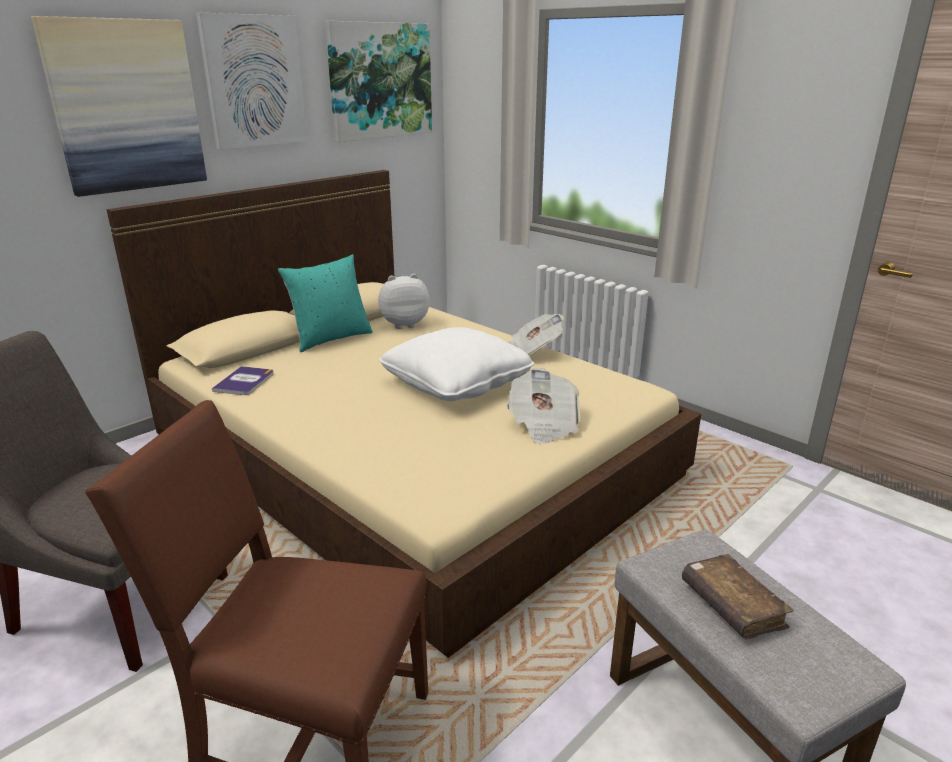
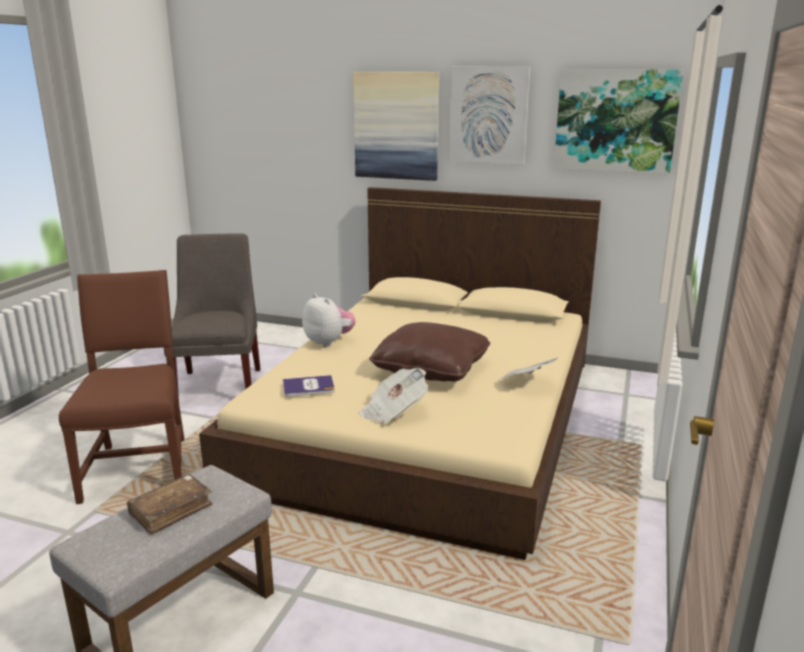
camera: 65 degrees right, 5 degrees down
(244, 382) = (366, 314): book -> book (308, 387)
(330, 338) = (459, 316): turquoise pillow -> none
(403, 324) = (518, 329): plush toy -> plush toy (329, 342)
(457, 384) = (430, 369): white pillow -> brown pillow

